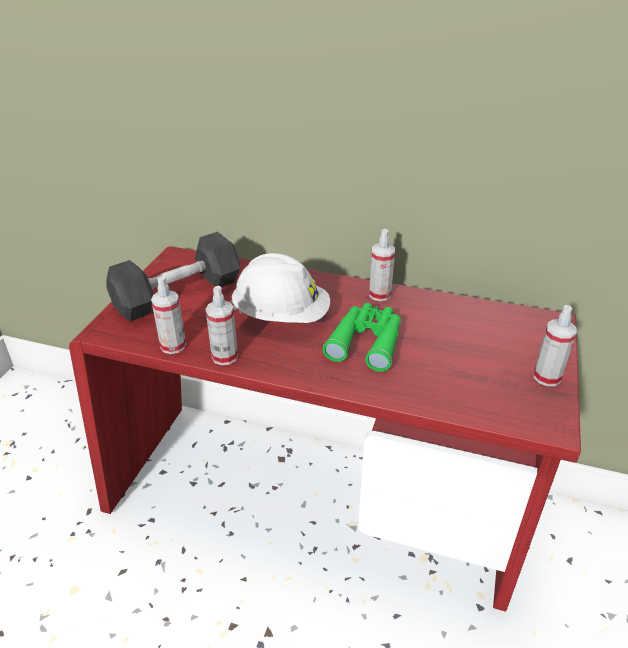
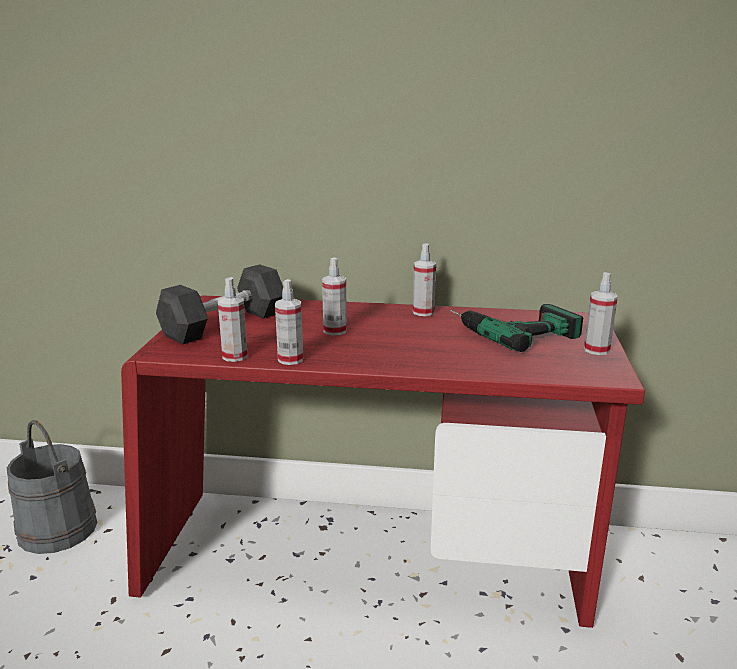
camera: 10 degrees left, 15 degrees down
(55, 430) = (57, 529): none -> grey bucket
(281, 316) = (335, 331): white hard hat -> spray bottle
(366, 342) = (424, 341): green binoculars -> none
(462, 332) = (510, 329): none -> power drill

